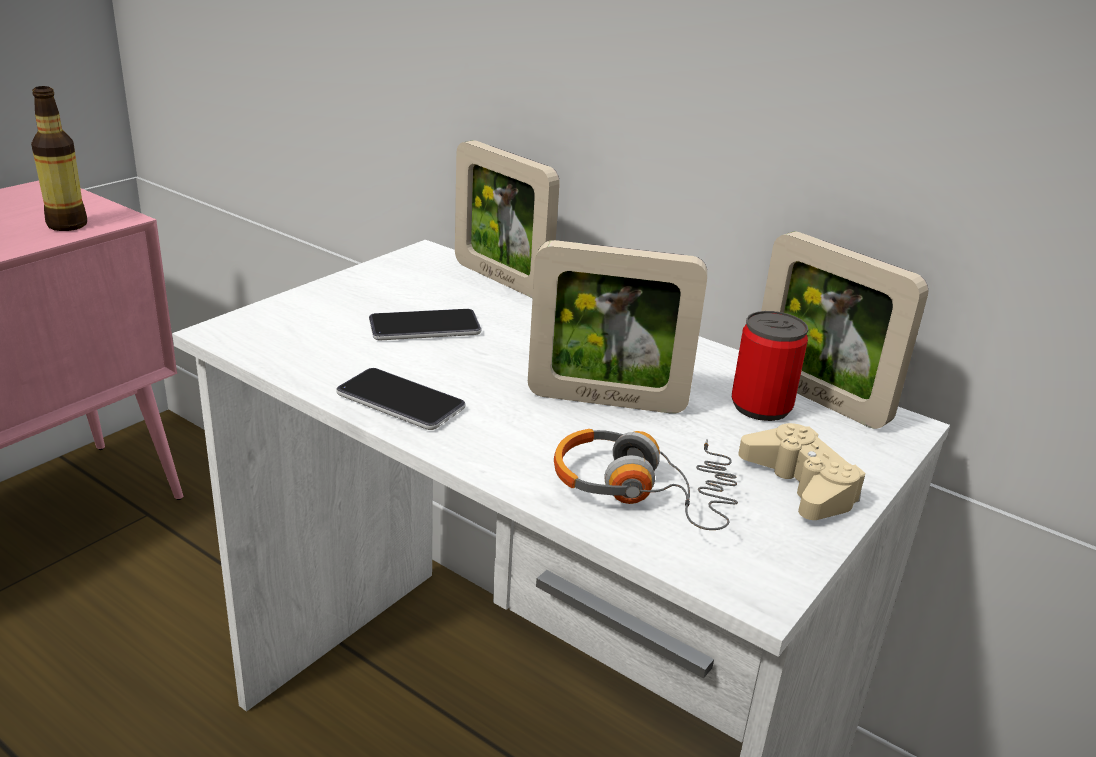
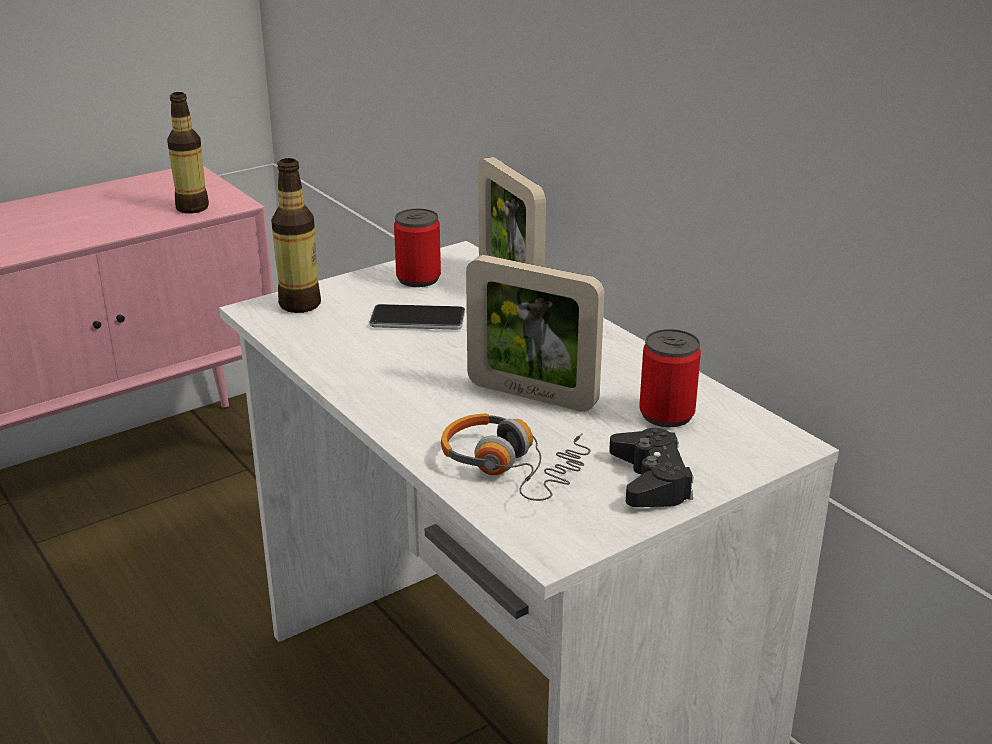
camera: 20 degrees right, 0 degrees up
(275, 321) = (300, 304): none -> bottle
(398, 282) = (418, 279): none -> can
(400, 401) = (363, 377): phone -> none
(800, 484) = (650, 480): beige game controller -> black game controller
(818, 398) = (726, 413): picture frame -> none

